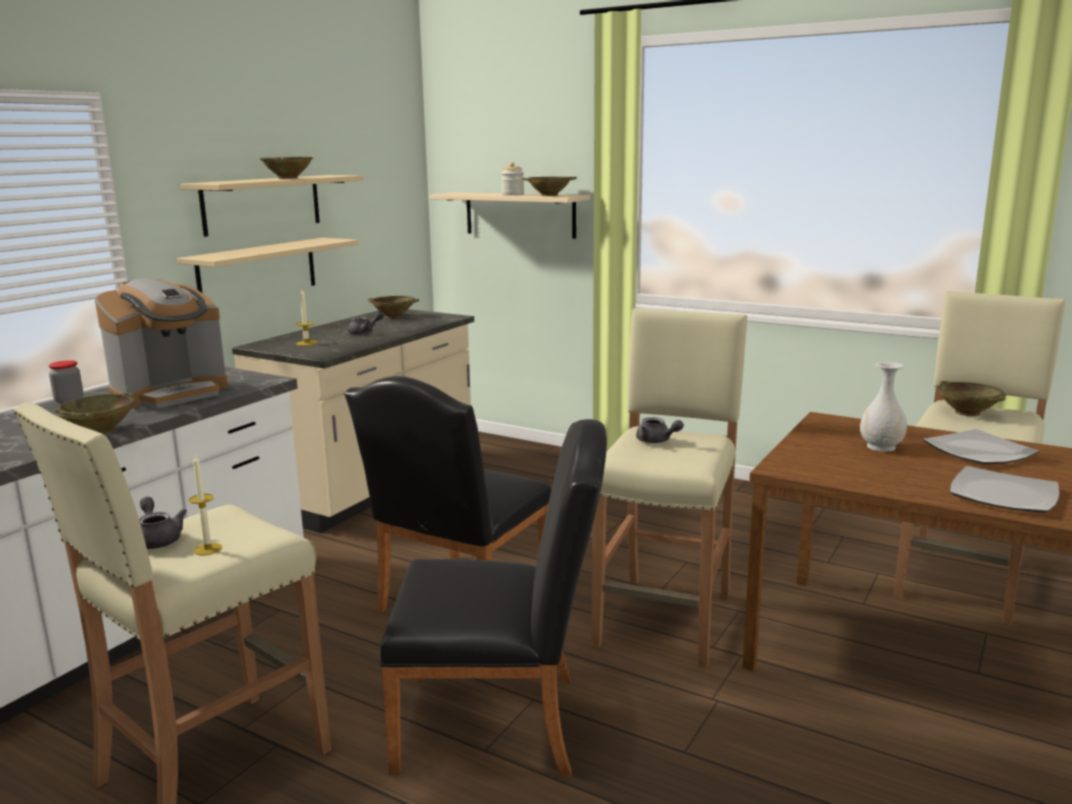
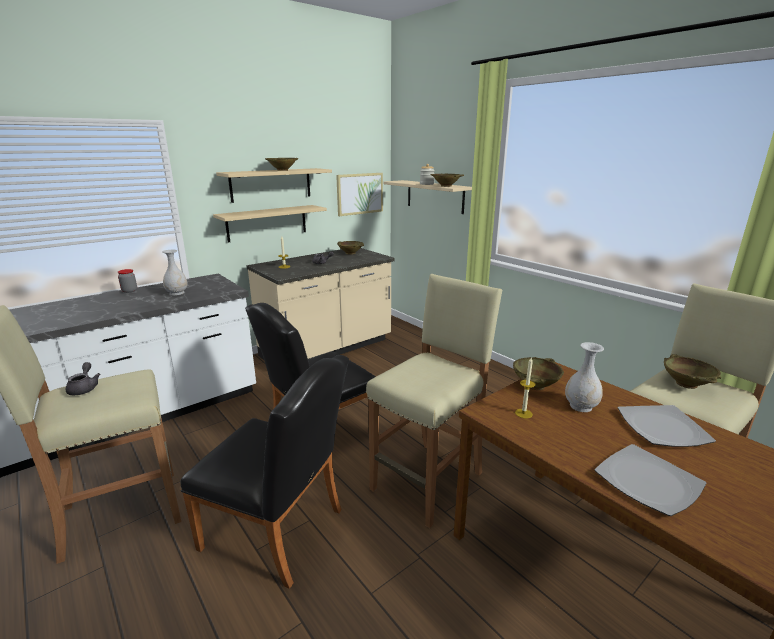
camera: 20 degrees right, 5 degrees up
(100, 431) = (115, 313): beige bowl -> beige bowl (535, 385)
(171, 394) = (177, 293): coffee machine -> white vase
(208, 549) = (96, 401): candle -> candle (523, 413)
(388, 217) = (359, 193): none -> picture
(657, 441) = (424, 368): grey teapot -> none

